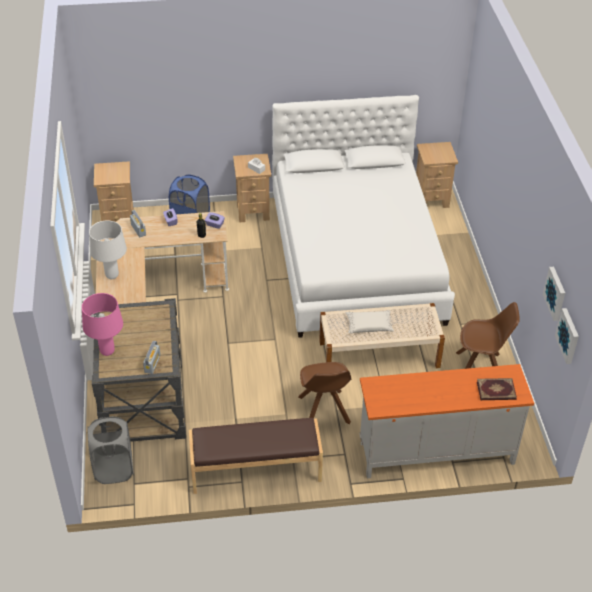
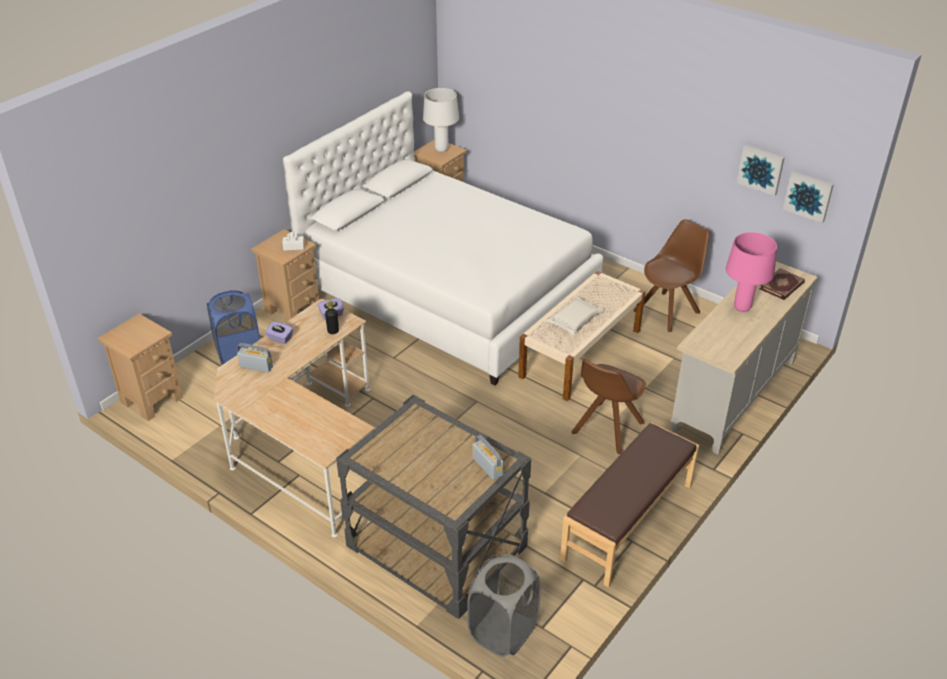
camera: 45 degrees left, 5 degrees down
(107, 352) = (424, 489): pink table lamp -> pink table lamp (742, 308)
(112, 276) = (295, 425): white table lamp -> white table lamp (442, 149)
(324, 411) = (606, 429): brown chair -> brown chair turned 90 degrees clockwise
(435, 452) = (732, 395): orange dresser -> beige dresser

